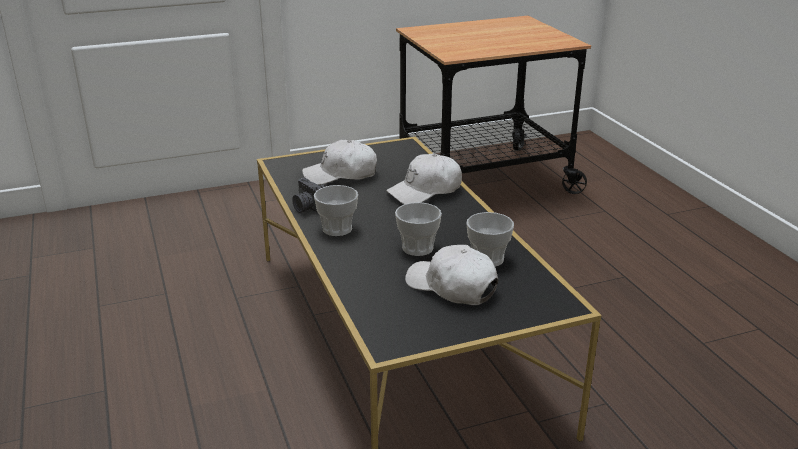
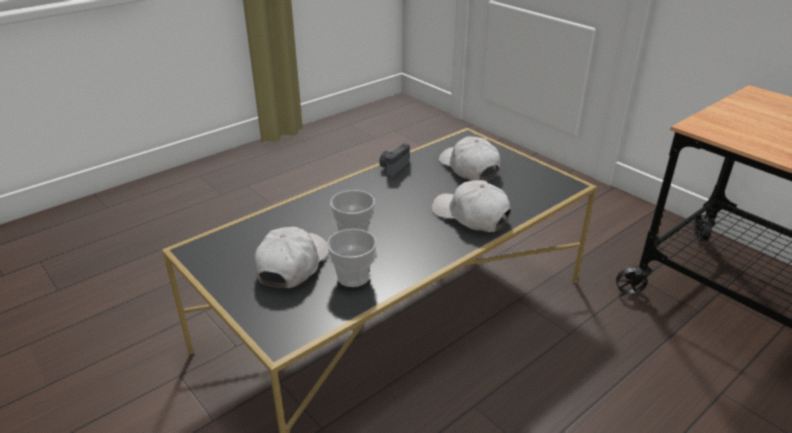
camera: 70 degrees right, 5 degrees up
(337, 229) = (366, 189): cup -> none

